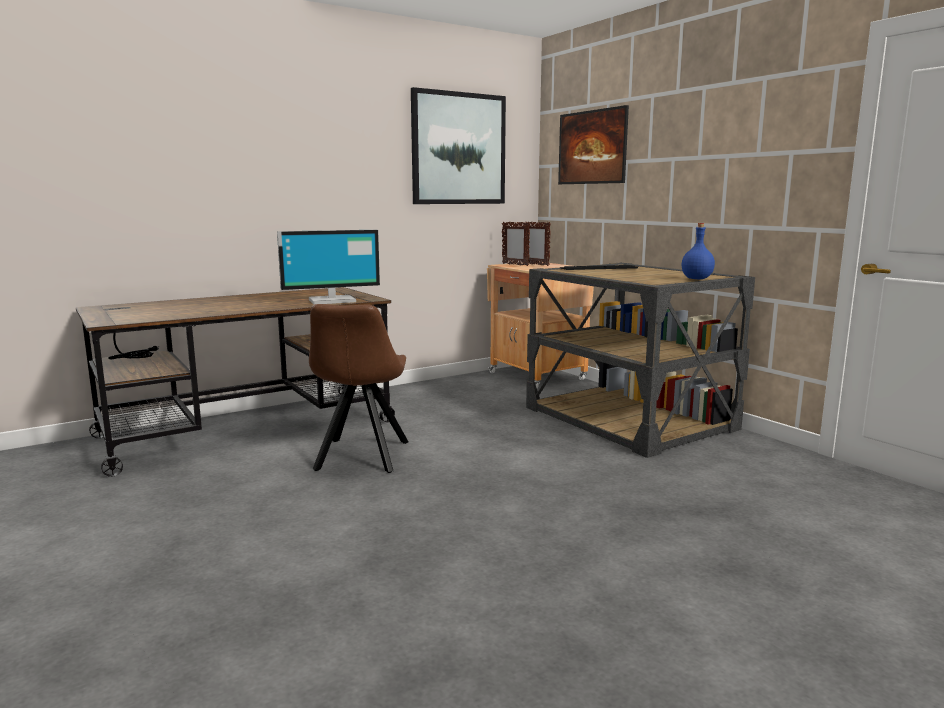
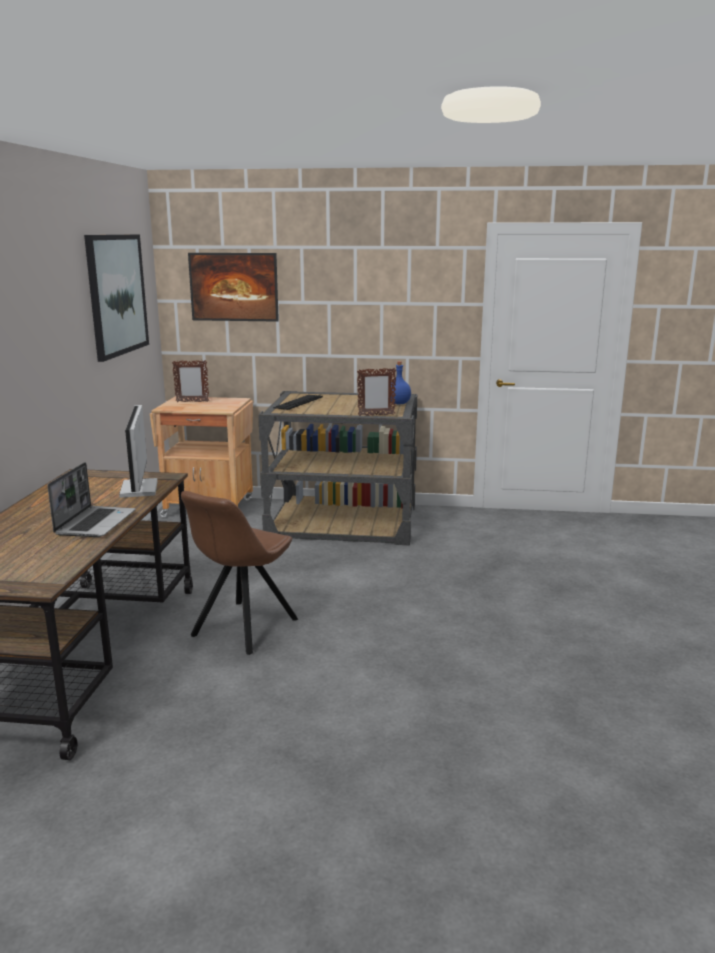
camera: 50 degrees left, 5 degrees up
(242, 307) = (95, 523): none -> laptop
(331, 300) = (141, 489): monitor -> monitor turned 150 degrees clockwise
(361, 456) = (243, 627): brown chair -> brown chair turned 75 degrees clockwise
(515, 265) = (176, 405): picture frame -> picture frame (376, 415)

